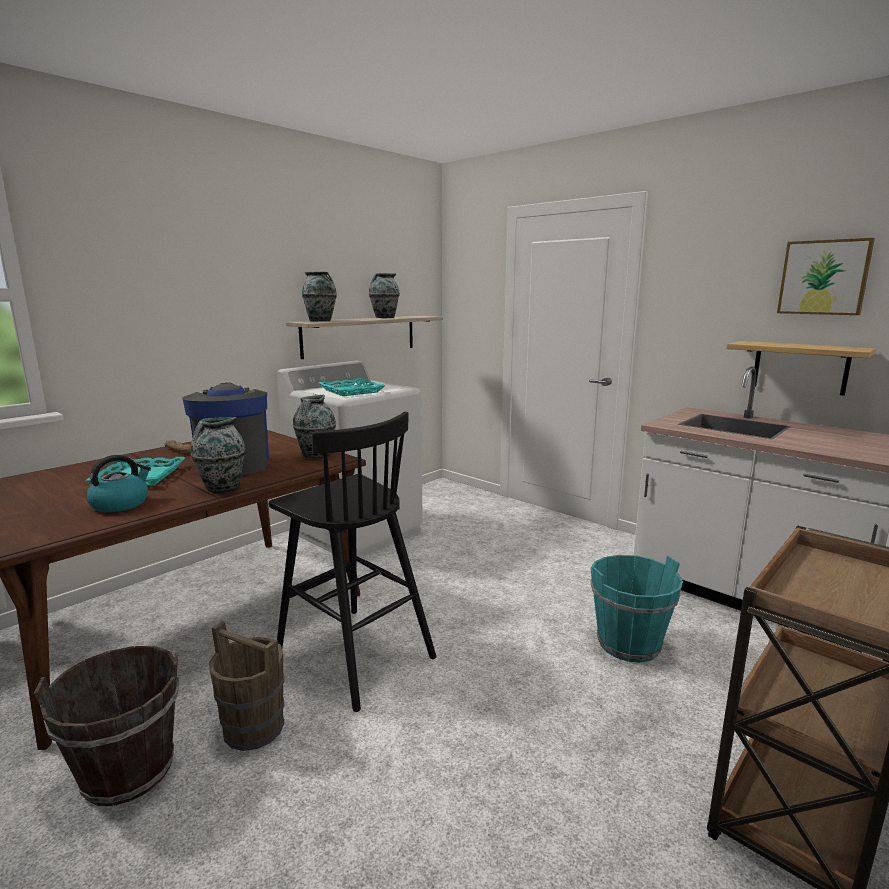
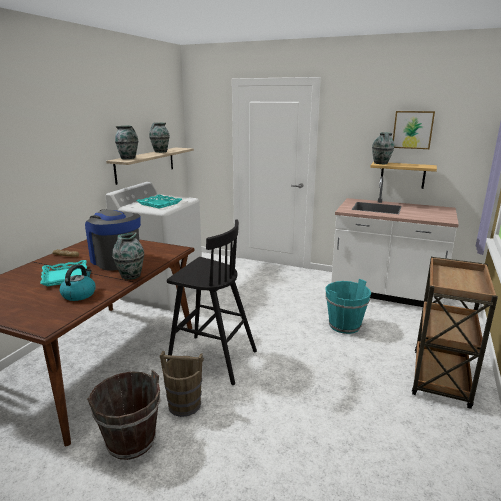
camera: 20 degrees left, 5 degrees up
(316, 455) = (162, 248): vase -> vase (381, 163)

